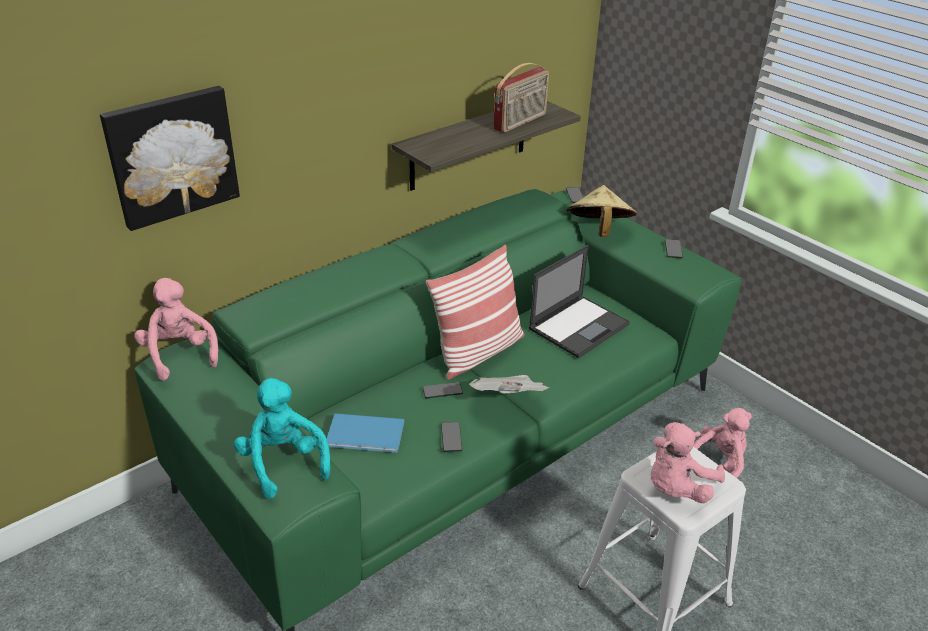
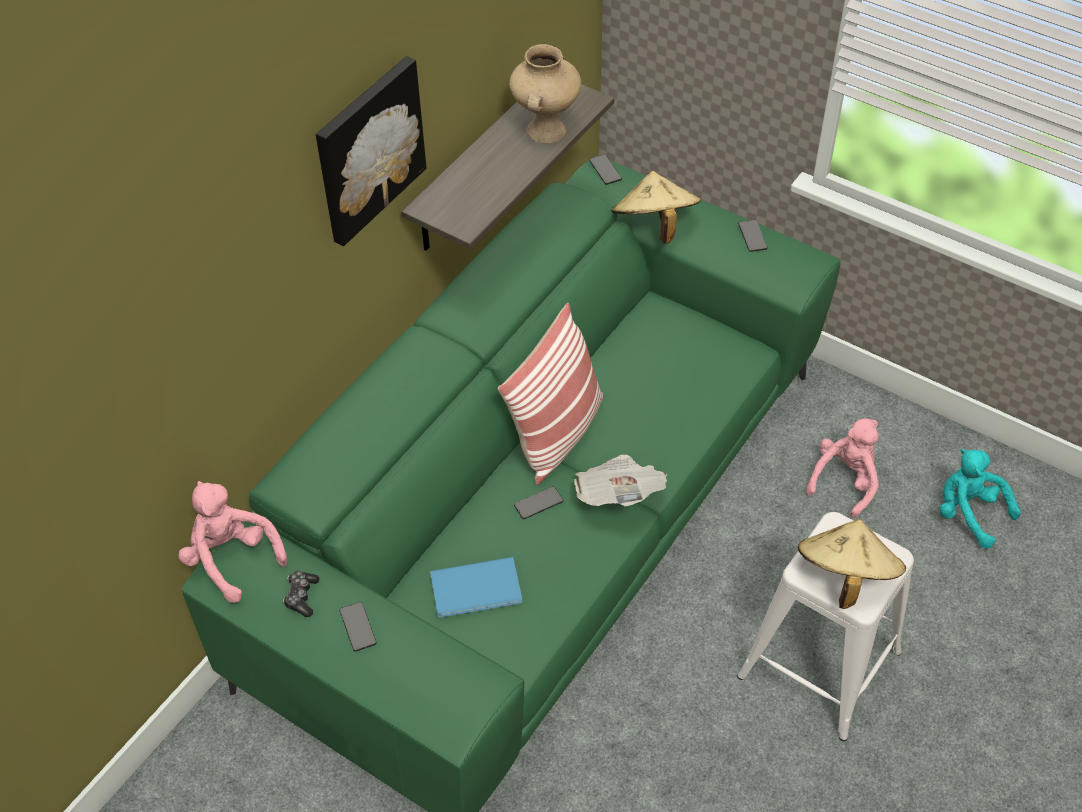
camera: 15 degrees left, 15 degrees up
(171, 156) = (188, 351): picture -> picture (368, 149)
(214, 389) = (301, 596): none -> game controller
(283, 463) = (430, 672): turquoise plush toy -> turquoise plush toy (968, 513)
(451, 437) = (573, 565): phone -> phone (358, 627)
(520, 122) = (545, 129): radio -> beige vase
(579, 326) = (663, 364): laptop -> none
(676, 488) = (845, 577): pink plush toy -> beige hat

